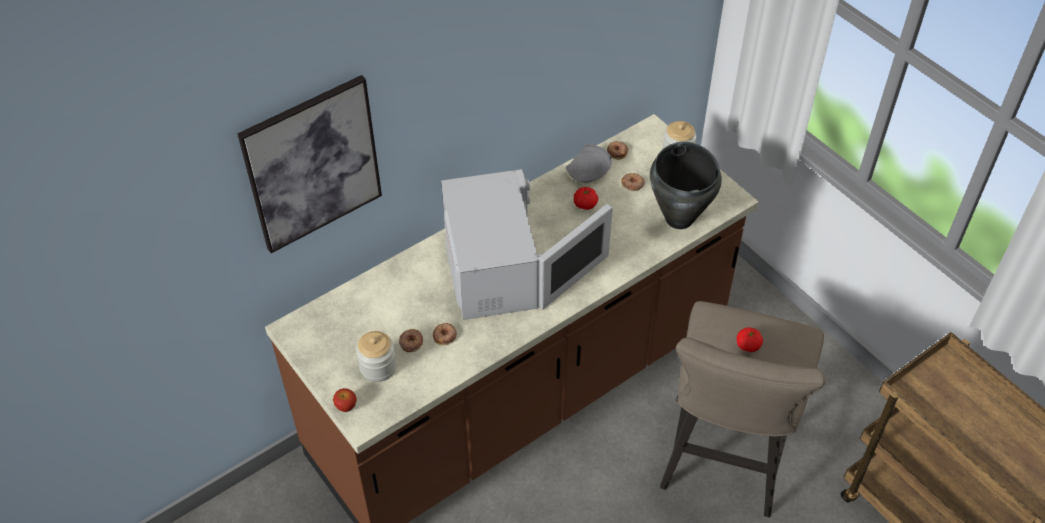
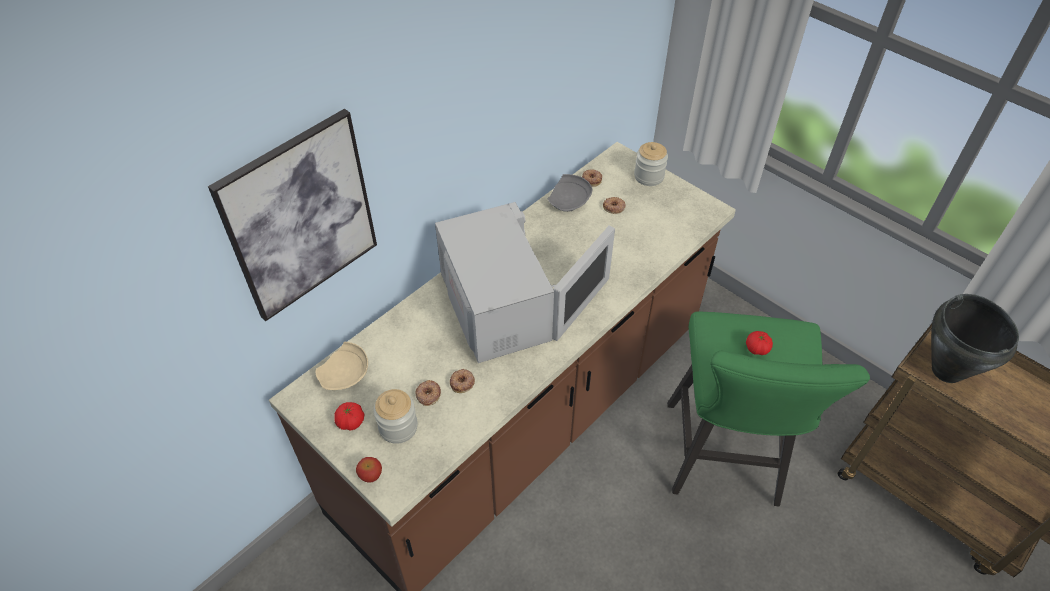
camera: 10 degrees left, 0 degrees up
(338, 314) = (345, 375): none -> beige plate
(585, 204) = (573, 232): tomato -> tomato (351, 422)
(679, 218) = (667, 234): black cooking pot -> black cooking pot (947, 370)
(722, 465) = (724, 462): beige stool -> green stool

